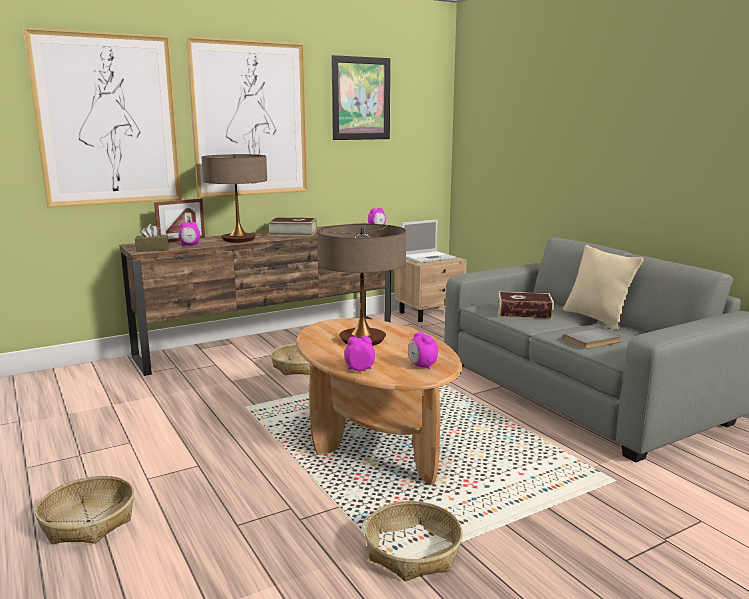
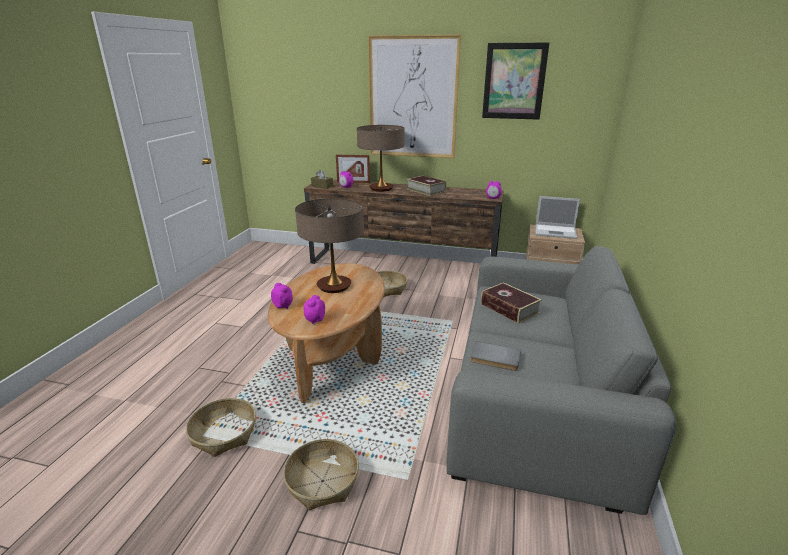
camera: 45 degrees right, 10 degrees up
(88, 521) = (167, 332): basket -> basket (322, 481)
(108, 120) = (317, 97): picture -> none
(596, 318) = (564, 340): beige pillow -> none

